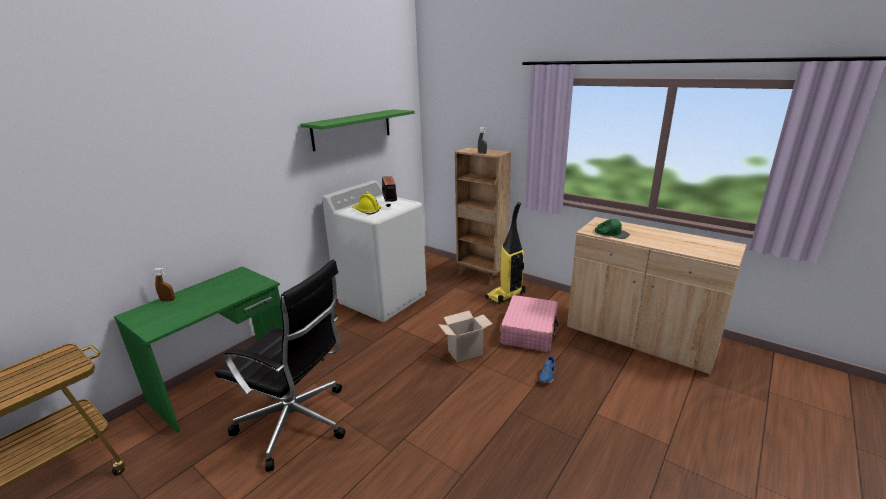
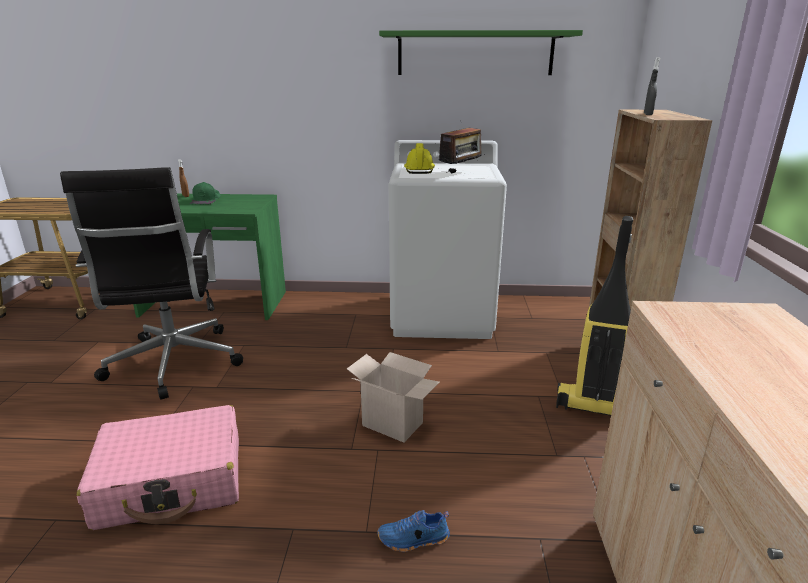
camera: 55 degrees right, 0 degrees up
(529, 331) = (522, 471): pink suitcase -> pink suitcase (172, 481)
(611, 233) = (706, 337): green cap -> green cap (206, 200)

